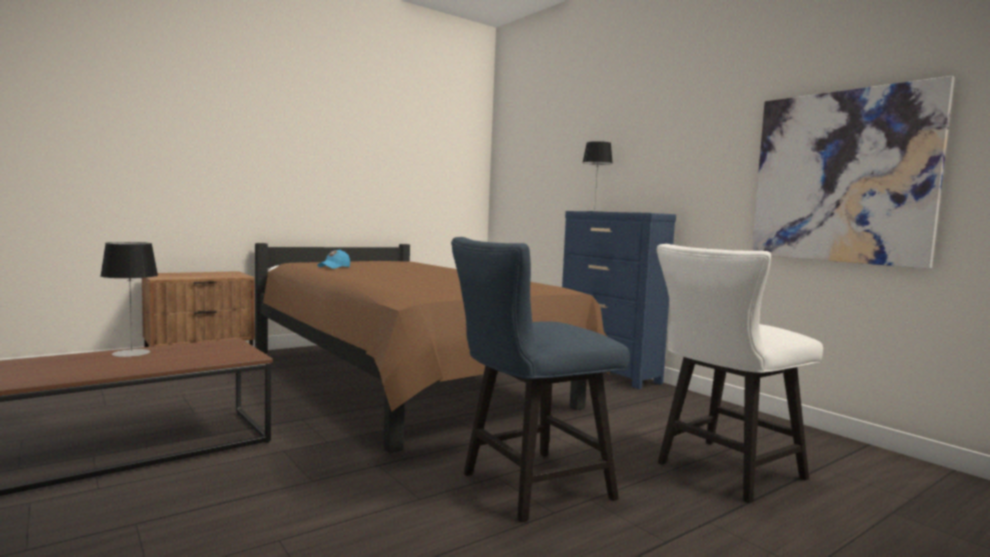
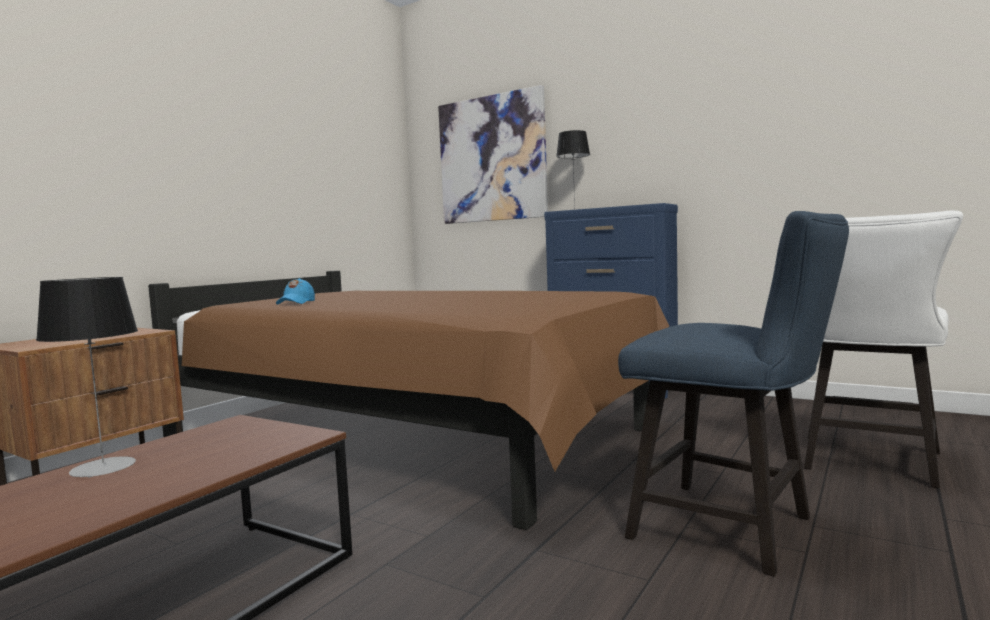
camera: 20 degrees left, 0 degrees up
(526, 487) = (735, 530): blue chair -> blue chair turned 90 degrees counterclockwise
(841, 177) = (868, 149): picture -> picture (492, 159)

